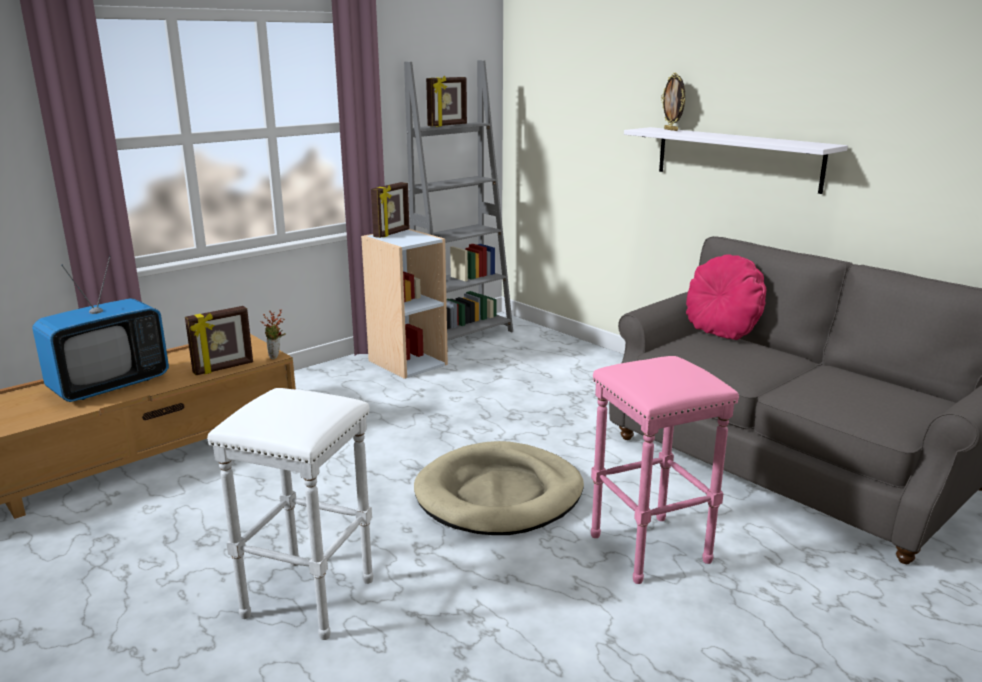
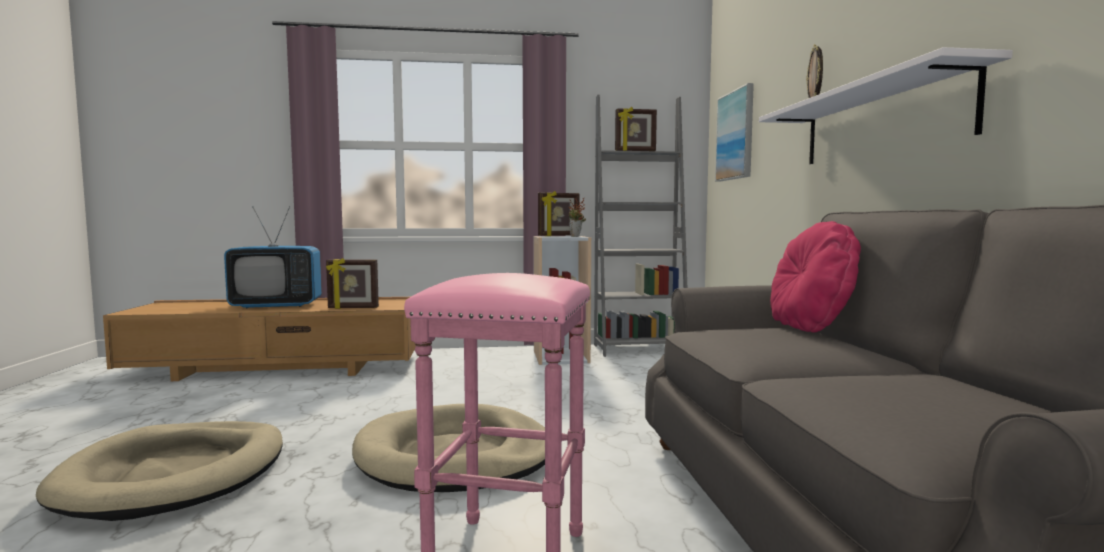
camera: 35 degrees right, 15 degrees down
(276, 356) = (398, 308): potted plant -> potted plant (576, 237)
(307, 596) = (176, 474): white stool -> beige dog bed
(552, 113) = (735, 135): none -> picture

